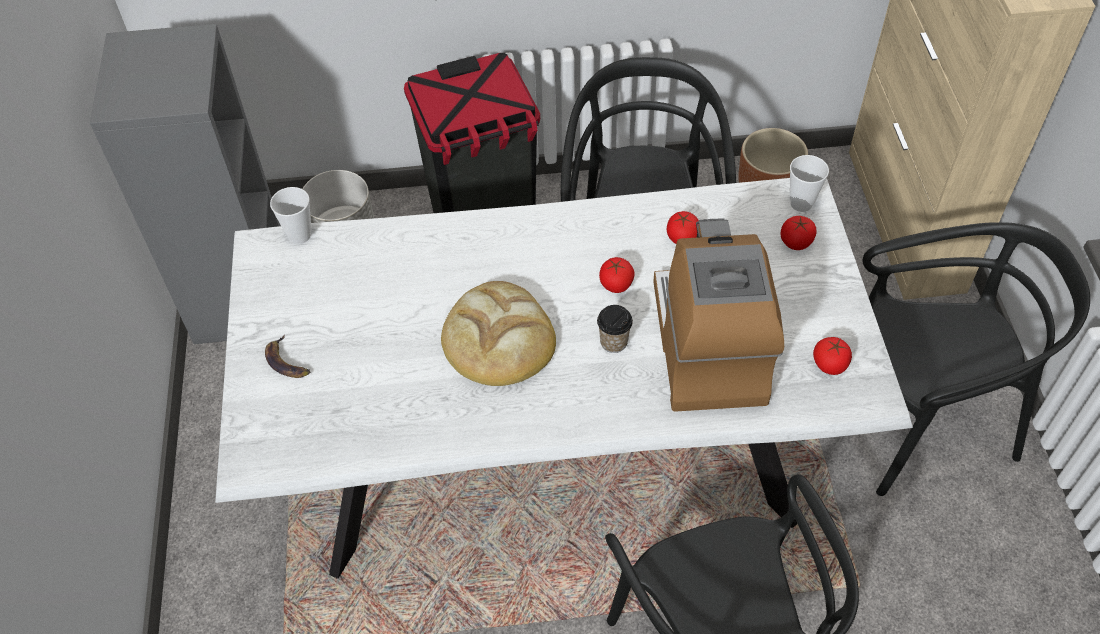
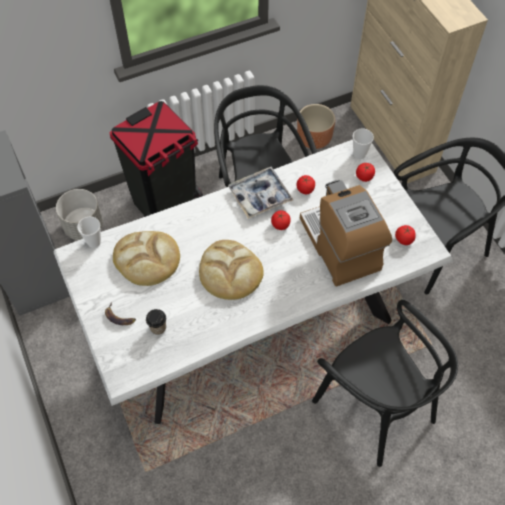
camera: 20 degrees left, 5 degrees up
(371, 283) = (147, 259): none -> bread
(599, 230) = (260, 196): none -> tray
(613, 342) = (291, 257): cup -> cup (158, 328)

